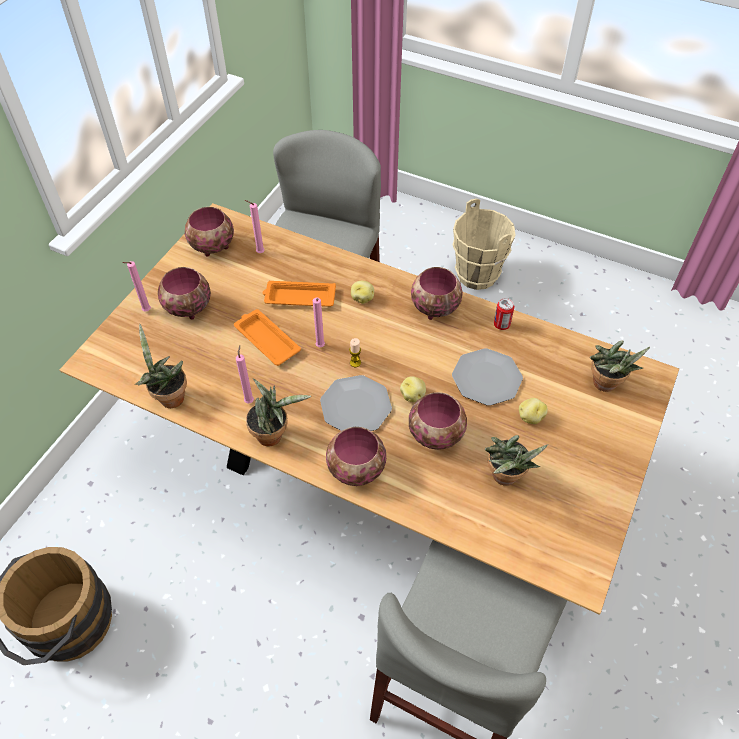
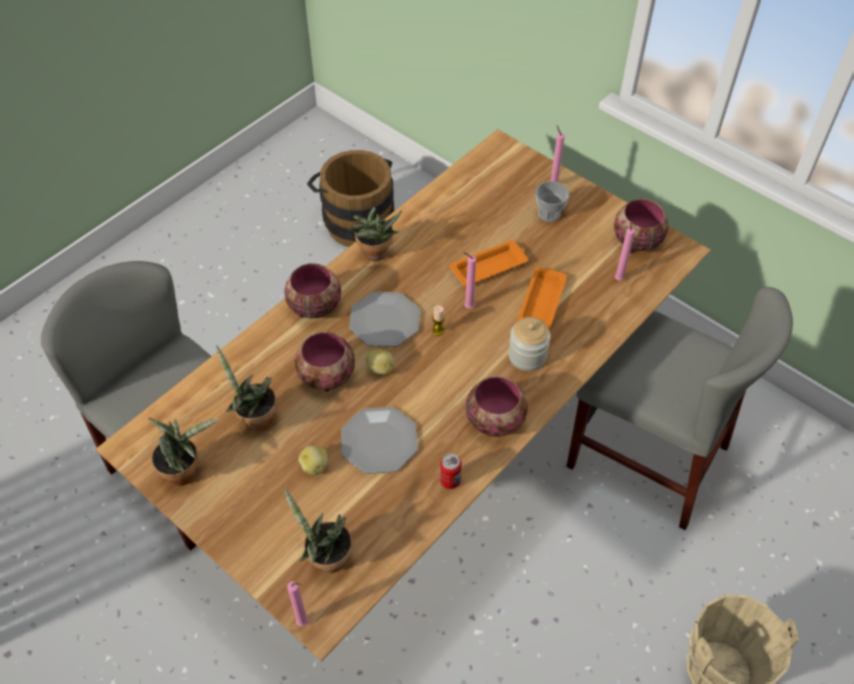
camera: 105 degrees right, 0 degrees up
(169, 397) = (443, 193): potted plant -> potted plant (185, 471)
(187, 308) = (549, 214): bowl -> cup
(249, 400) = (420, 245): pink candle -> pink candle (304, 623)
(362, 298) = (527, 356): potato -> jar

